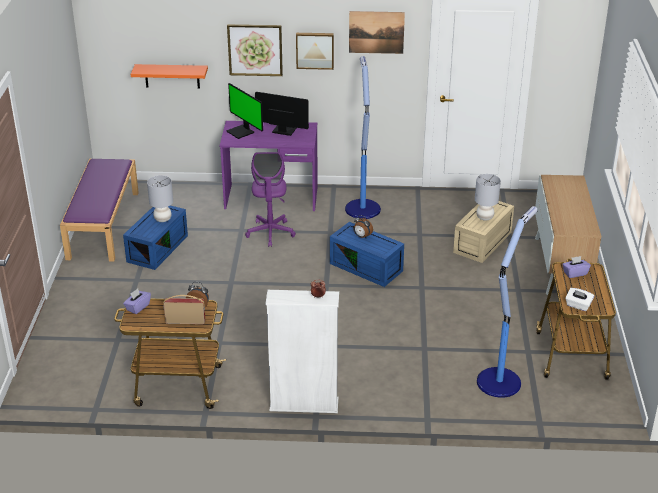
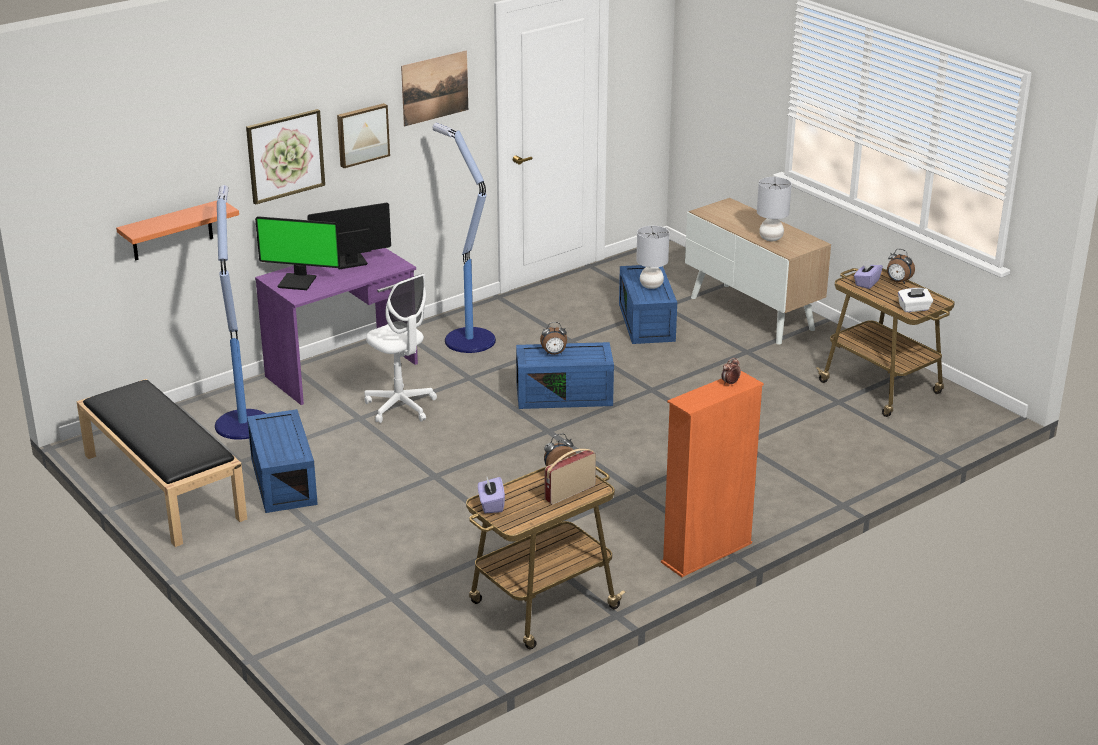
camera: 40 degrees left, 5 degrees down
(103, 224) = (162, 486): purple bench -> black bench
(163, 219) = (287, 431): grey table lamp -> grey table lamp (771, 238)
(270, 233) = (400, 406): purple office chair -> white office chair
(304, 404) = (707, 553): white bookcase -> orange bookcase
(483, 243) = (648, 323): beige storage box -> blue storage box
(499, 381) = (853, 439): floor lamp -> floor lamp (243, 423)
(597, 282) = (898, 281): none -> alarm clock

